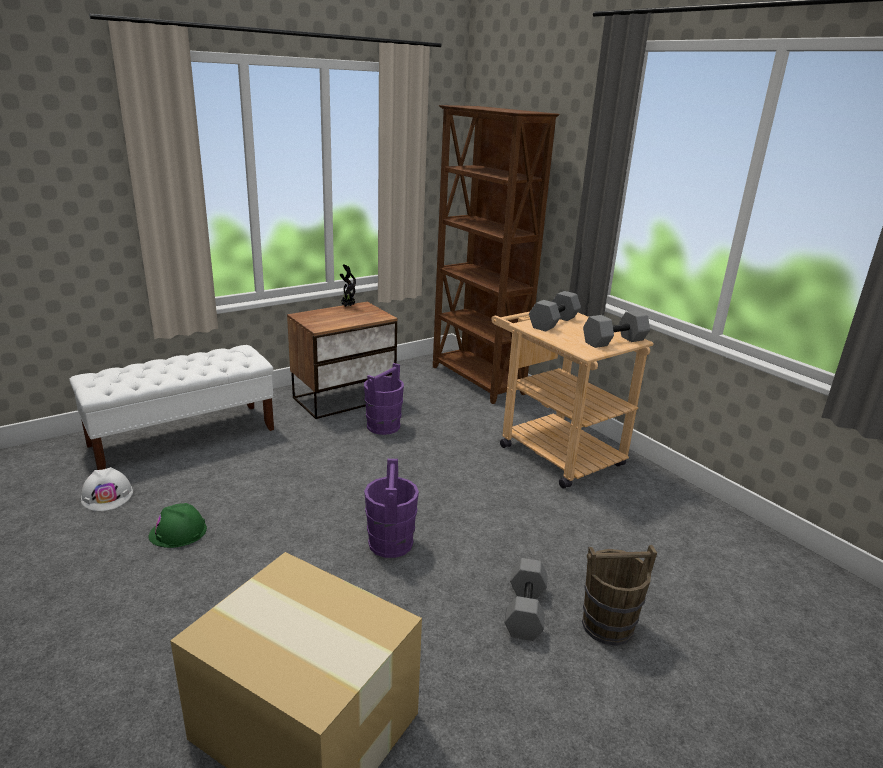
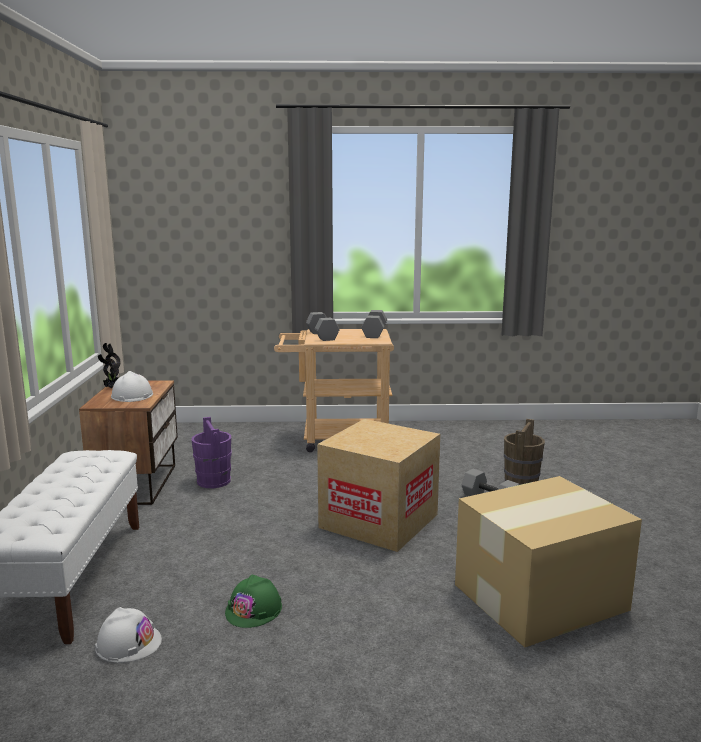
camera: 55 degrees left, 10 degrees down
(336, 318) = (132, 395): none -> white hard hat
(390, 543) = (379, 521): purple bucket -> cardboard box
(477, 381) = (202, 430): brown bookcase -> none

